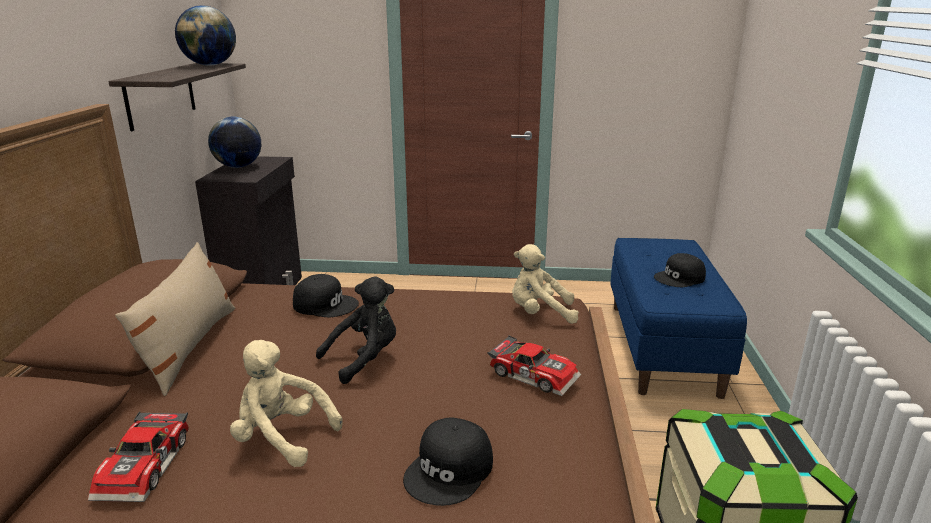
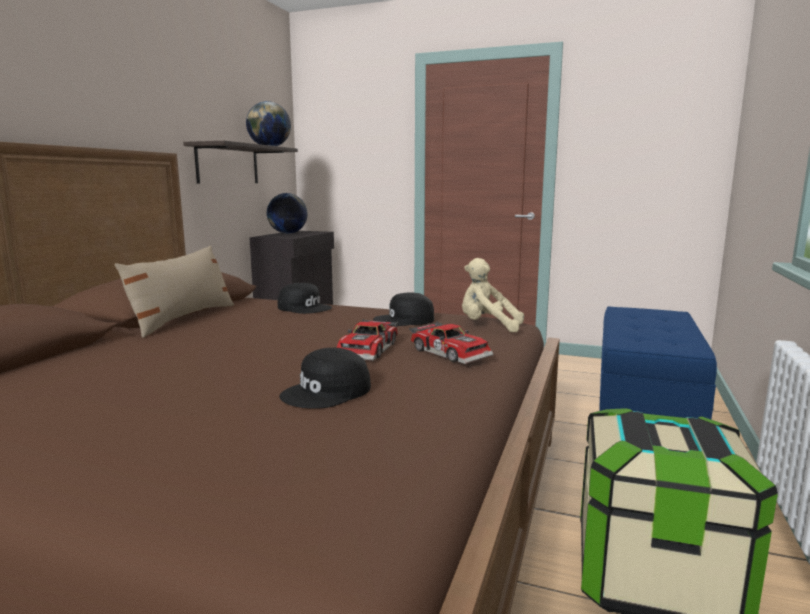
camera: 15 degrees right, 10 degrees down
(147, 466) = (96, 366): toy car -> toy car (370, 350)
(282, 437) = (207, 363): beige plush toy -> none
(364, 359) = (310, 333): black plush toy -> none
(680, 278) = (656, 332): black cap -> black cap (405, 320)

